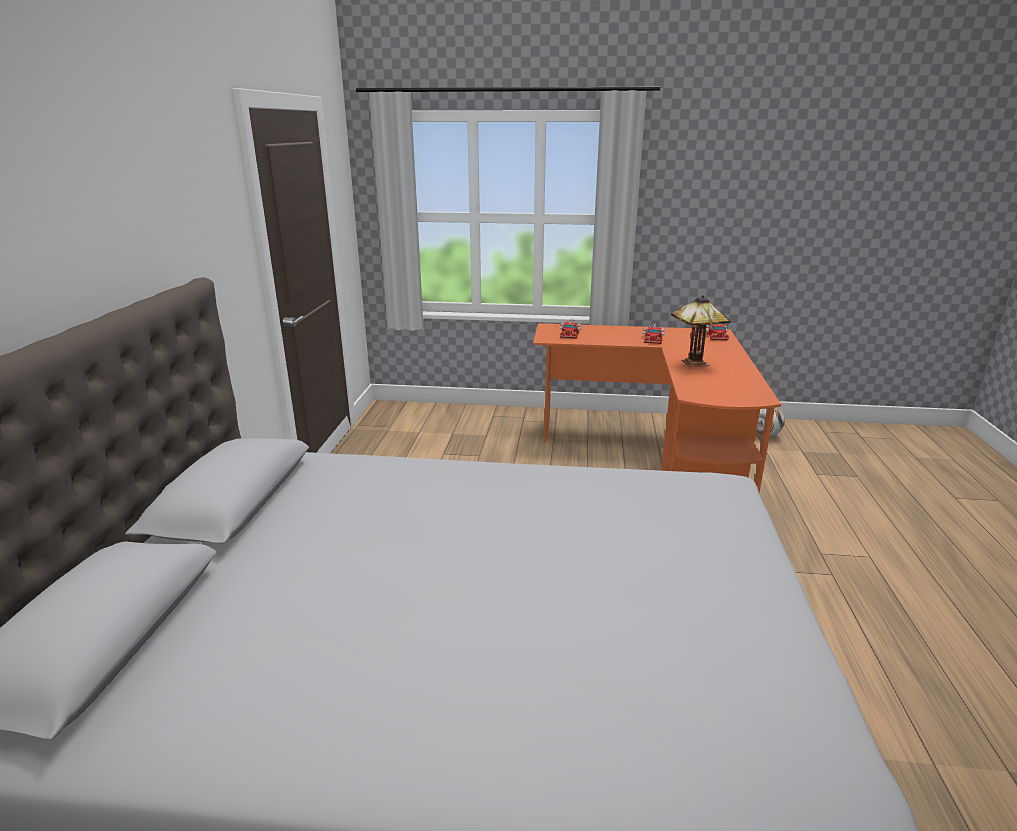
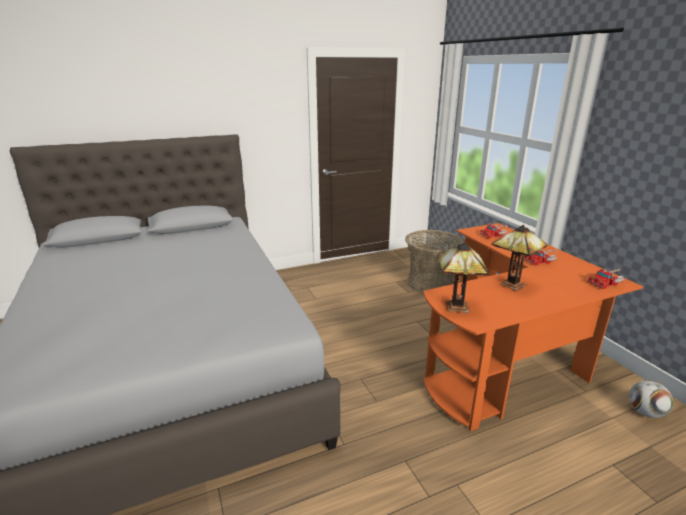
camera: 60 degrees right, 0 degrees up
(475, 435) = (430, 283): none -> basket
(727, 397) = (455, 307): none -> table lamp

